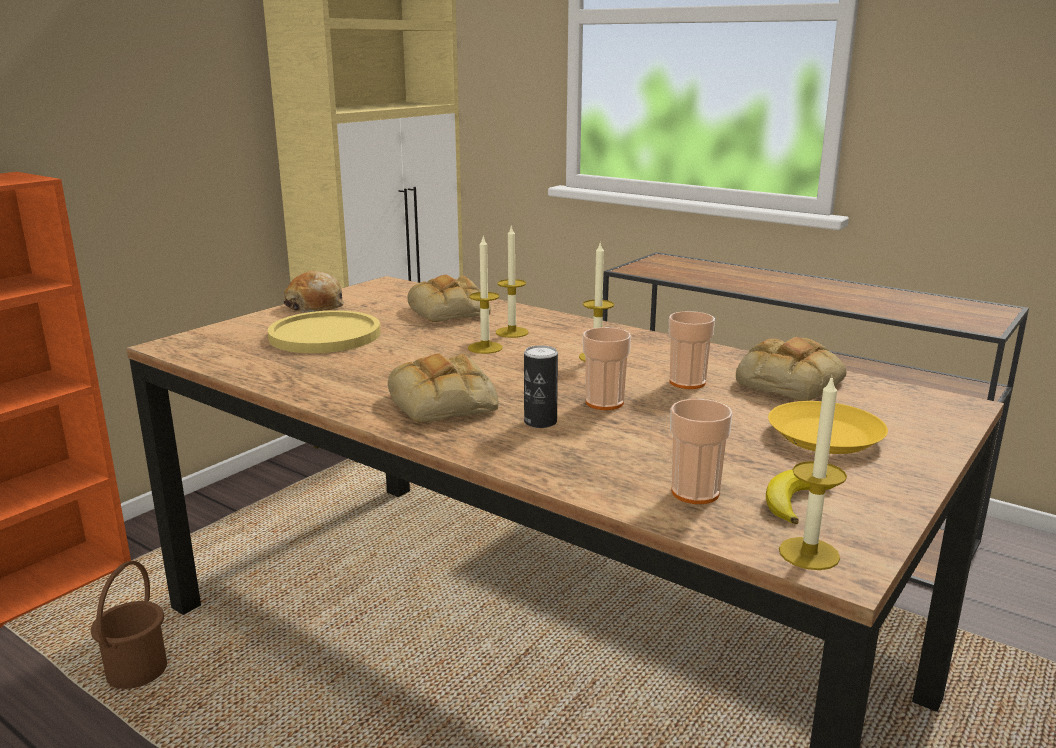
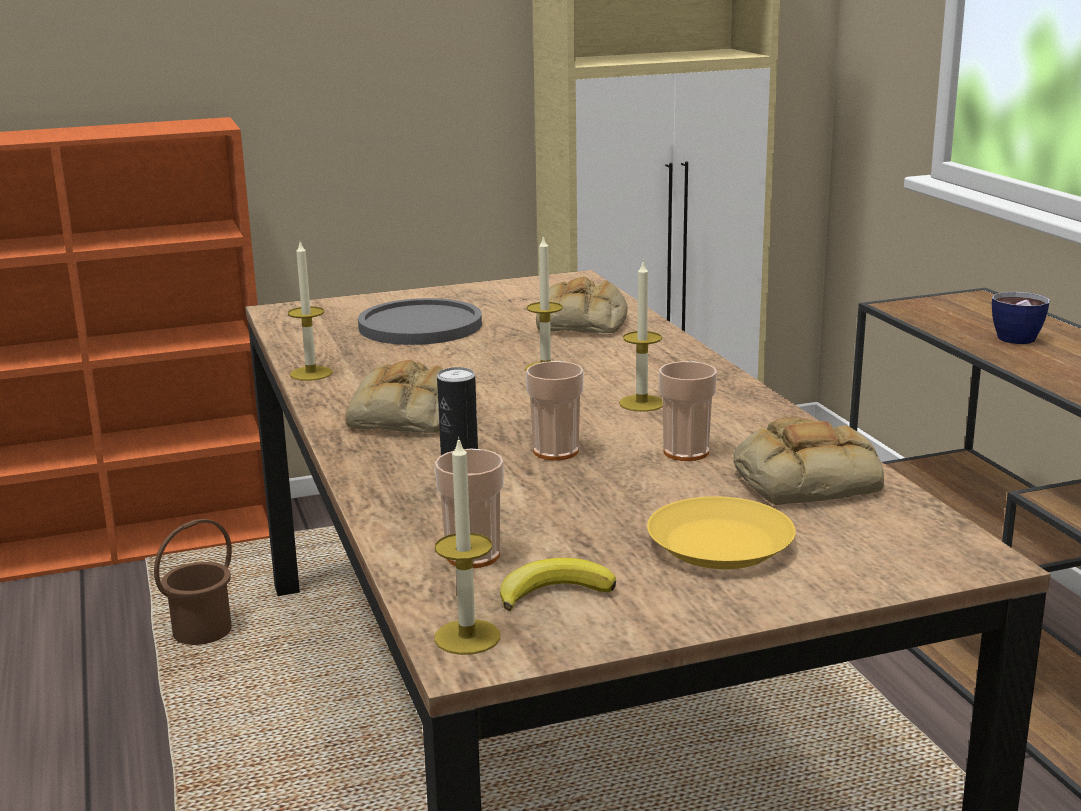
camera: 35 degrees right, 0 degrees up
(315, 305) = (464, 292): bread -> none
(325, 335) = (420, 325): yellow plate -> grey plate
(512, 332) = (604, 358): candle -> candle (311, 373)
(726, 276) = (1016, 336): none -> cup

